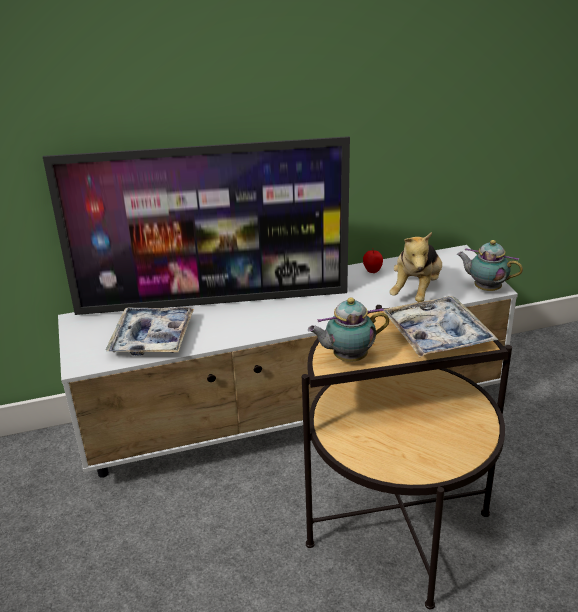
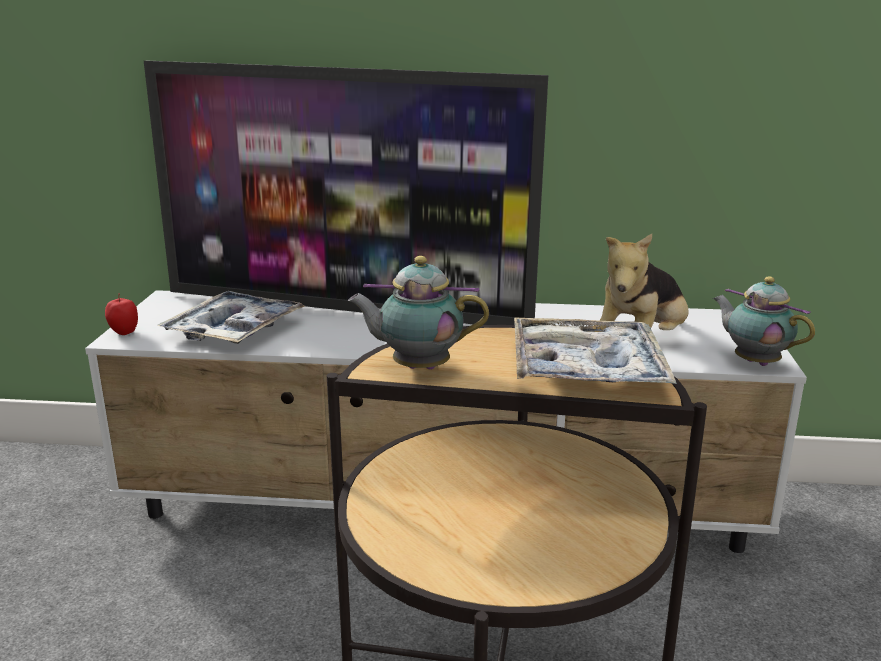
camera: 20 degrees right, 10 degrees down
(372, 271) = (590, 315): apple -> apple (124, 333)

